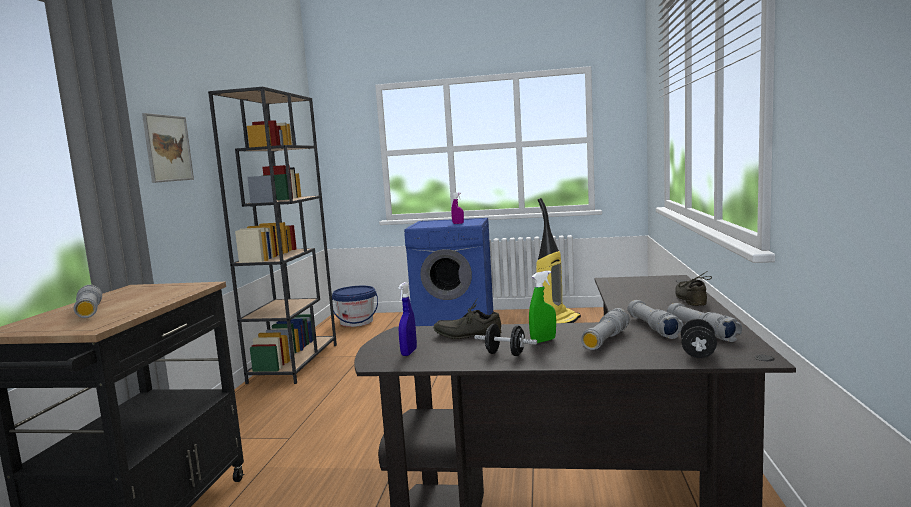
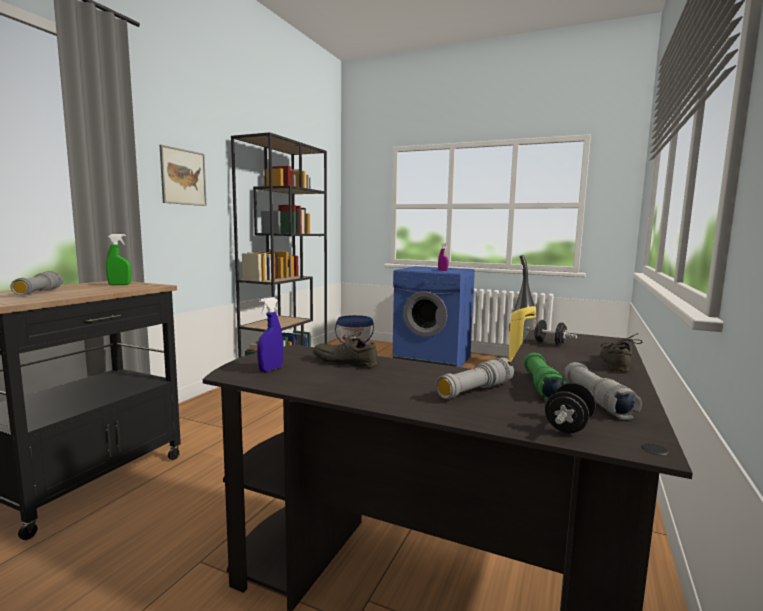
camera: 15 degrees right, 0 degrees up
(505, 354) = (354, 387): black dumbbell -> black dumbbell (549, 343)
(543, 340) = (409, 380): green spray bottle -> green spray bottle (119, 285)
(653, 328) = (541, 386): grey flashlight -> green flashlight

